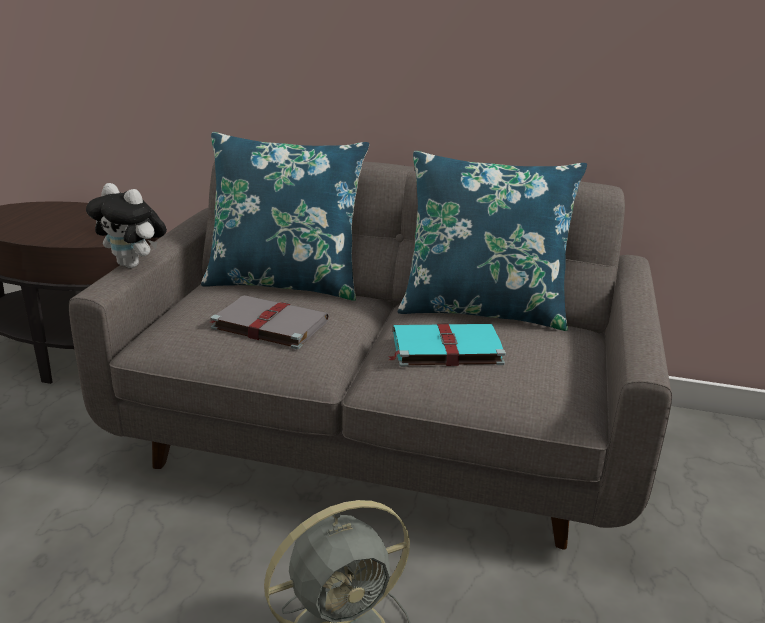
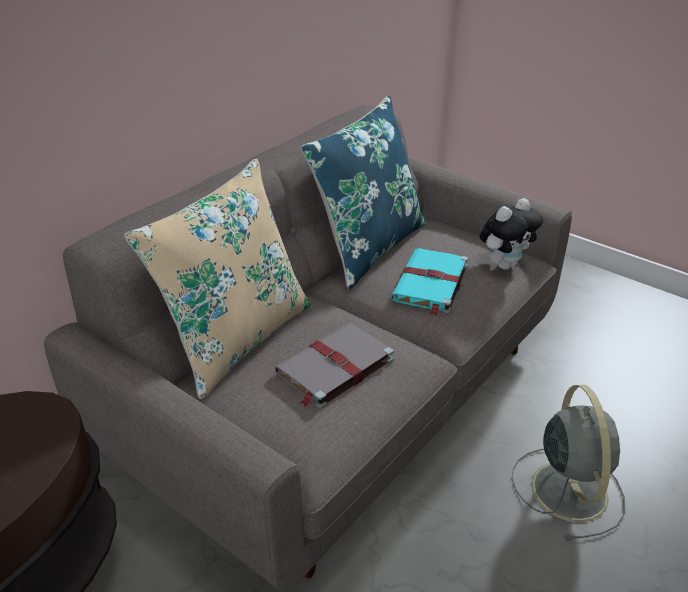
camera: 65 degrees left, 10 degrees up
(133, 265) = (207, 422): plush toy -> plush toy (505, 264)
(285, 283) = (236, 338): blue pillow -> beige pillow

